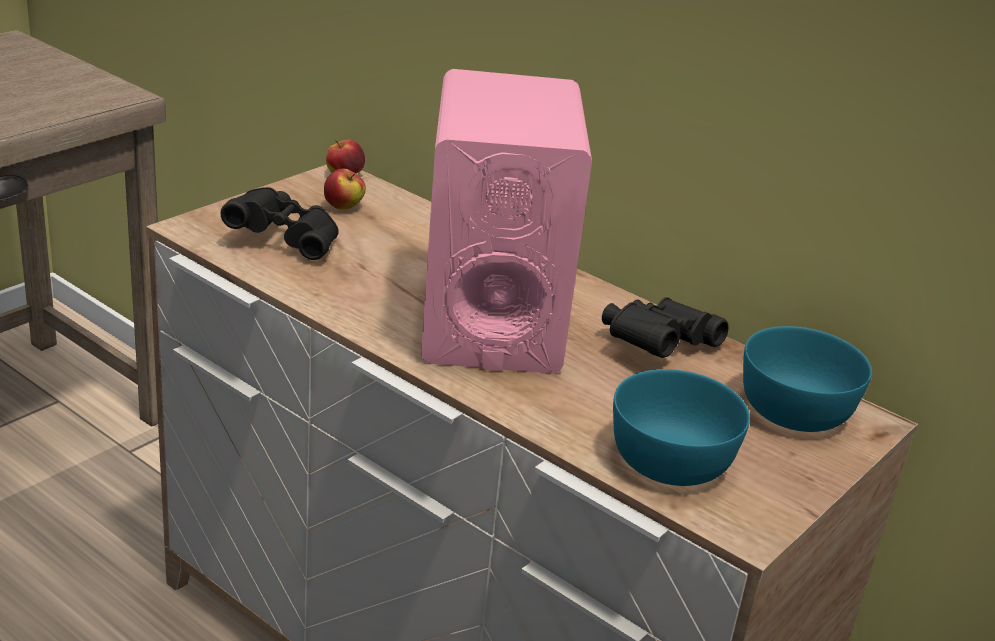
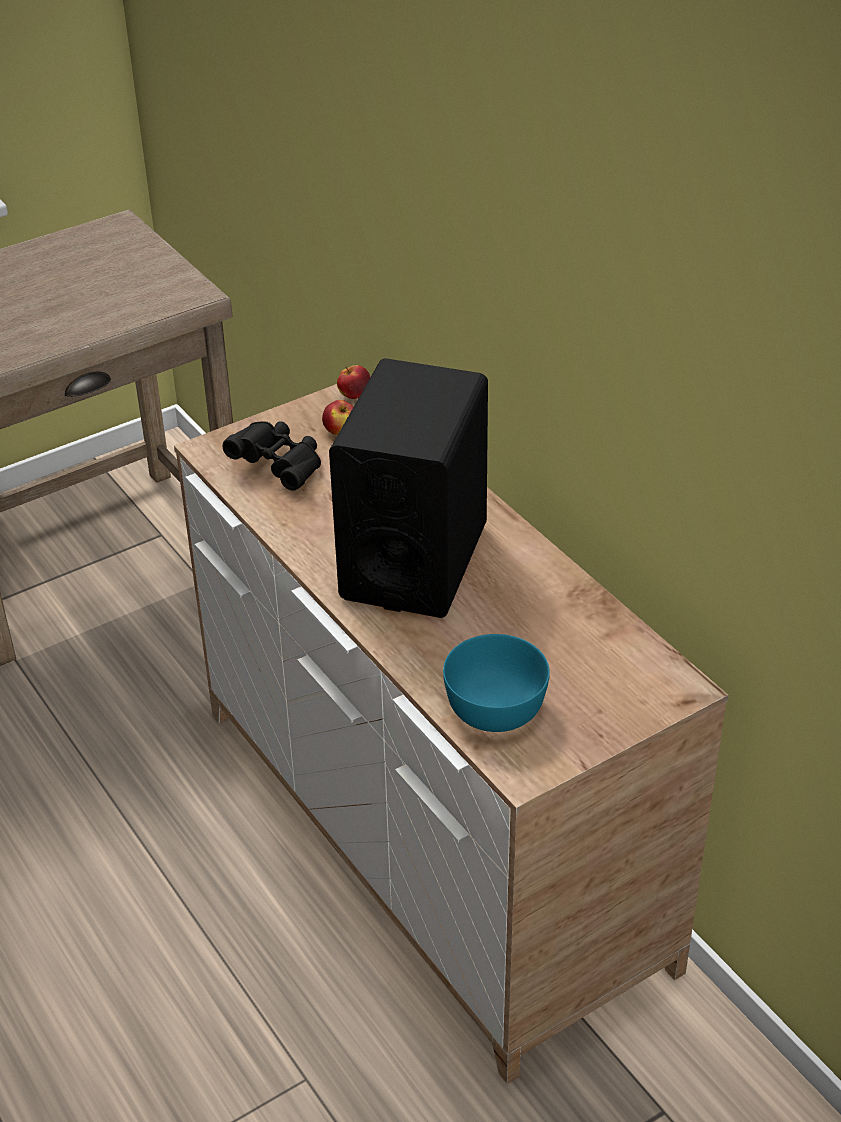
camera: 20 degrees right, 10 degrees up
(491, 320) = (414, 561): pink speaker -> black speaker
(656, 346) = (541, 598): black binoculars -> none
(794, 408) = (626, 670): turquoise bowl -> none

